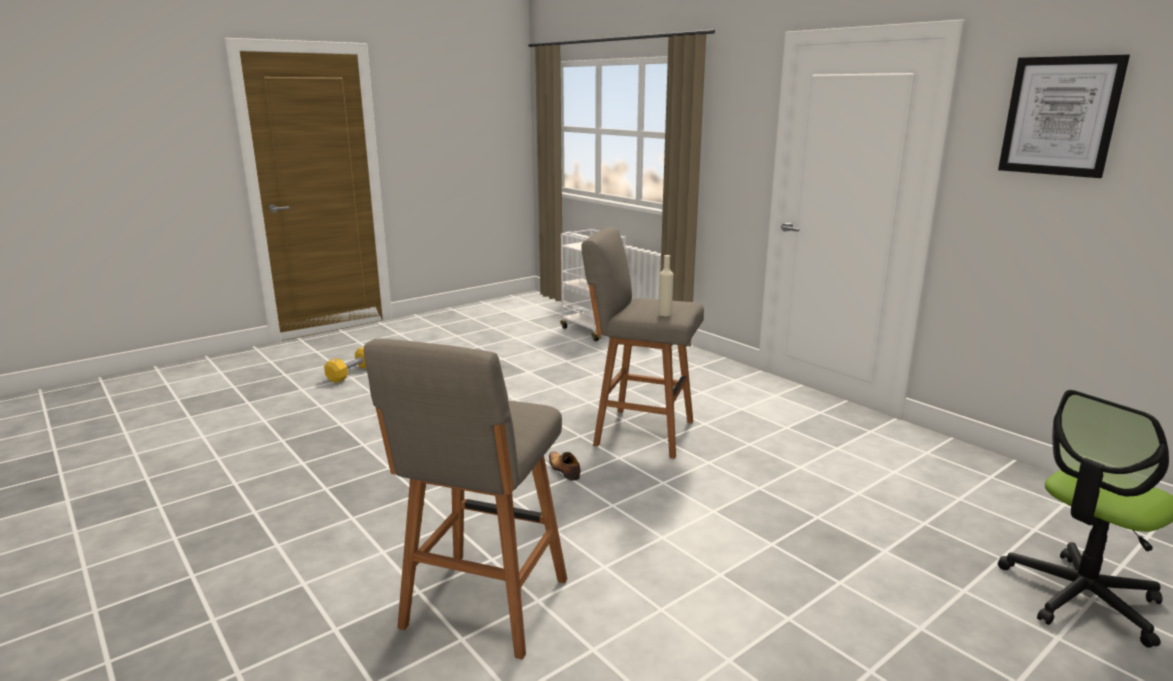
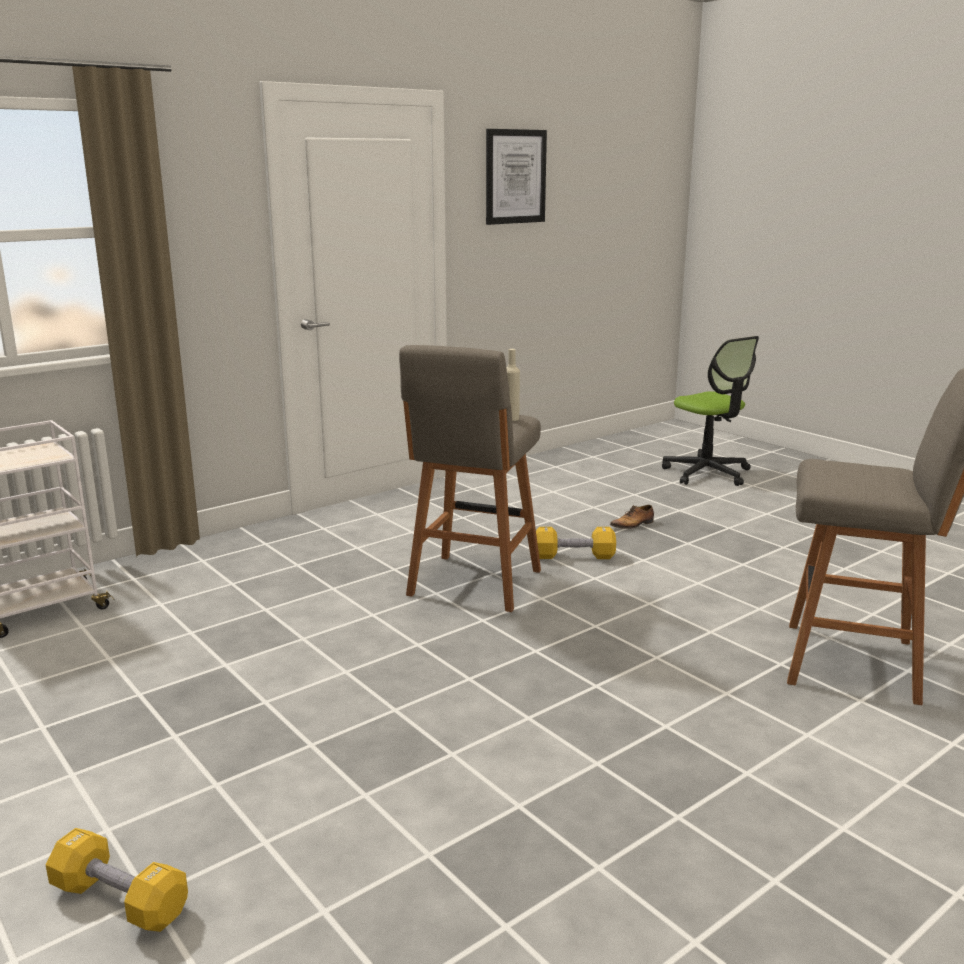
camera: 90 degrees left, 0 degrees up
(564, 470) = (578, 629): shoe -> shoe (633, 525)
(710, 475) = (574, 556): none -> yellow dumbbell

